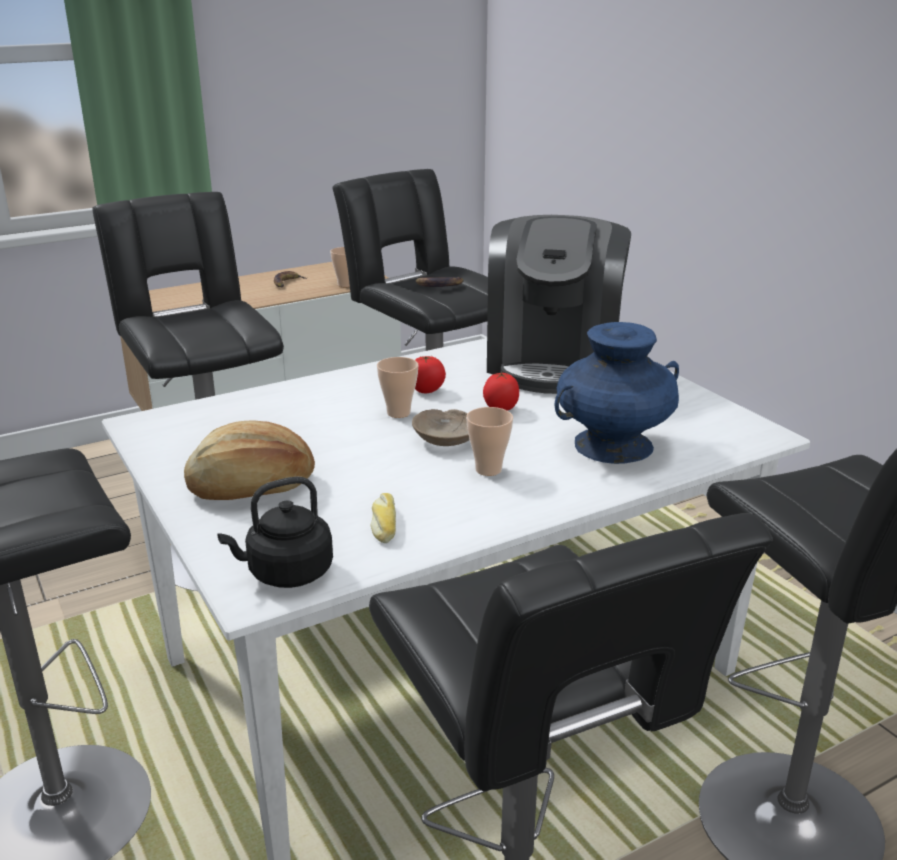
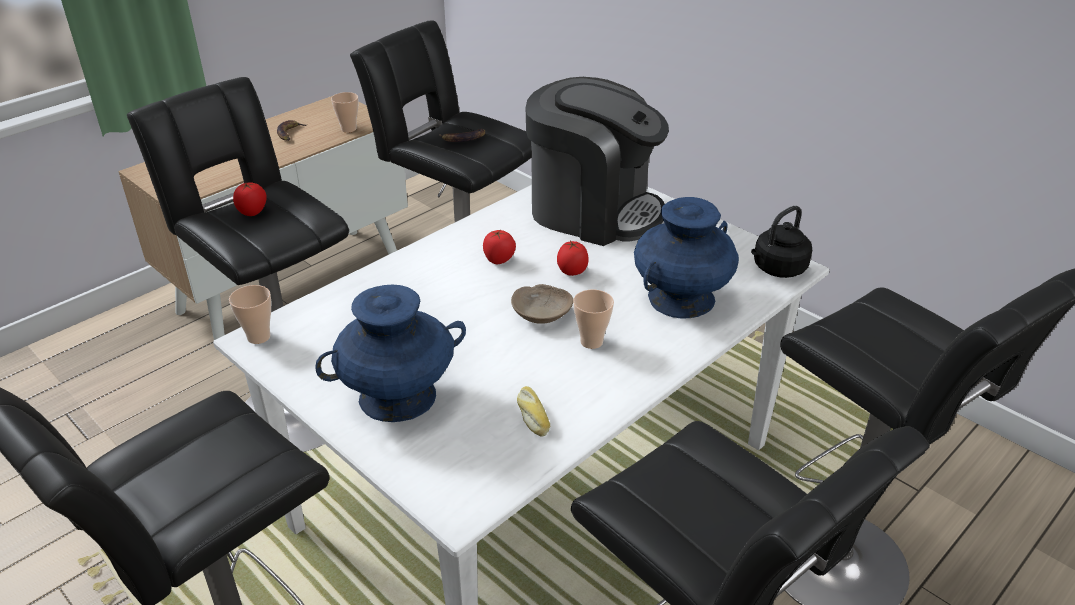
camera: 15 degrees left, 10 degrees up
(195, 320) = (253, 212): none -> tomato
(252, 487) = (398, 396): bread -> blue vase
(286, 573) = (475, 483): black kettle -> black kettle (777, 269)
(398, 413) = (486, 290): cup -> cup (259, 337)
(553, 362) = (593, 211): coffee machine -> coffee machine turned 60 degrees counterclockwise

